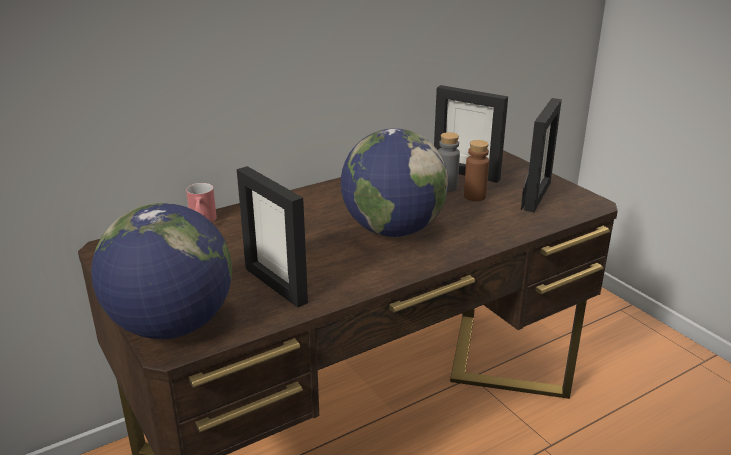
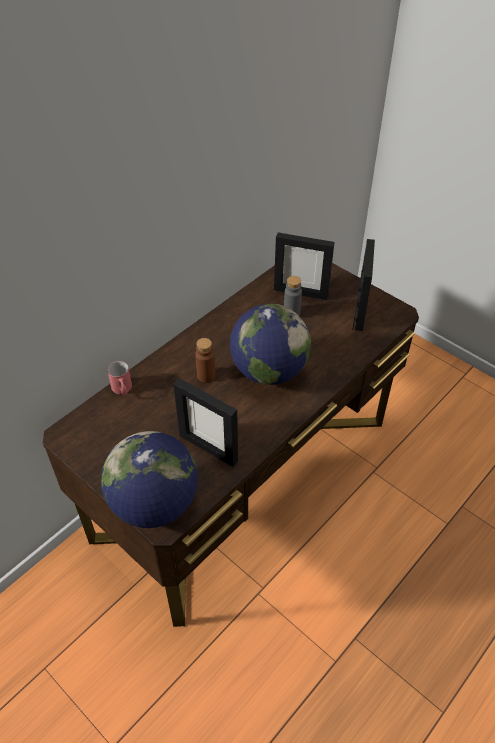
camera: 15 degrees left, 20 degrees up
(474, 196) = (315, 320): brown bottle -> brown bottle (206, 376)

